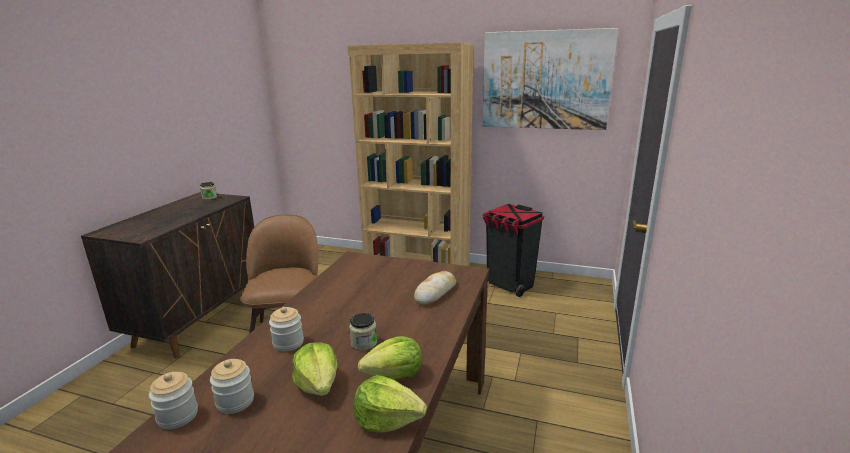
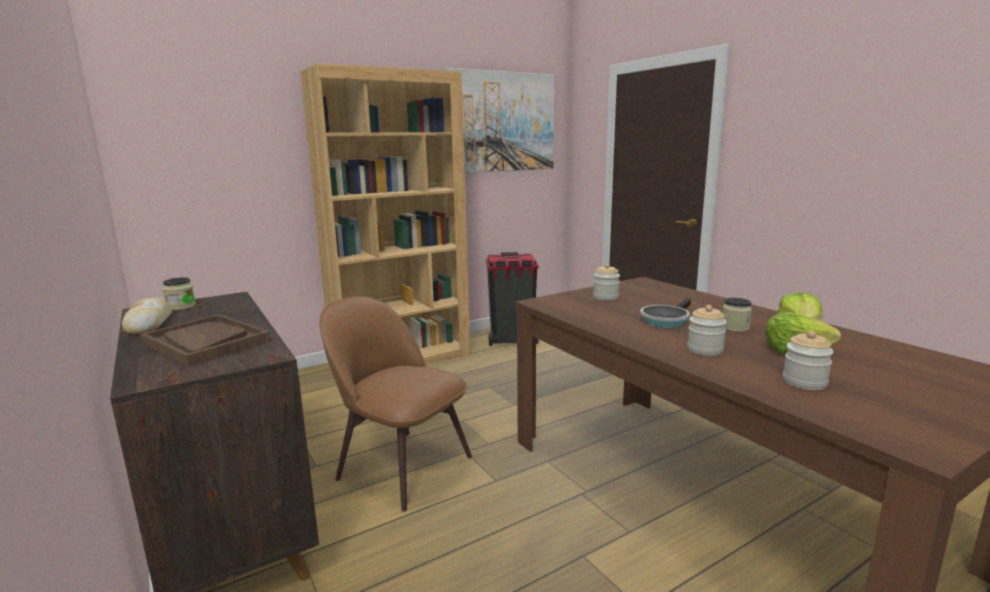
camera: 50 degrees left, 5 degrees down
(156, 221) = (206, 342): none -> brown tray
(178, 416) = (816, 408): jar -> jar (606, 297)
(355, 310) = (665, 320): none -> frying pan
(387, 419) = (864, 341): lettuce -> none
(435, 293) = (667, 295): bread -> bread (150, 324)

